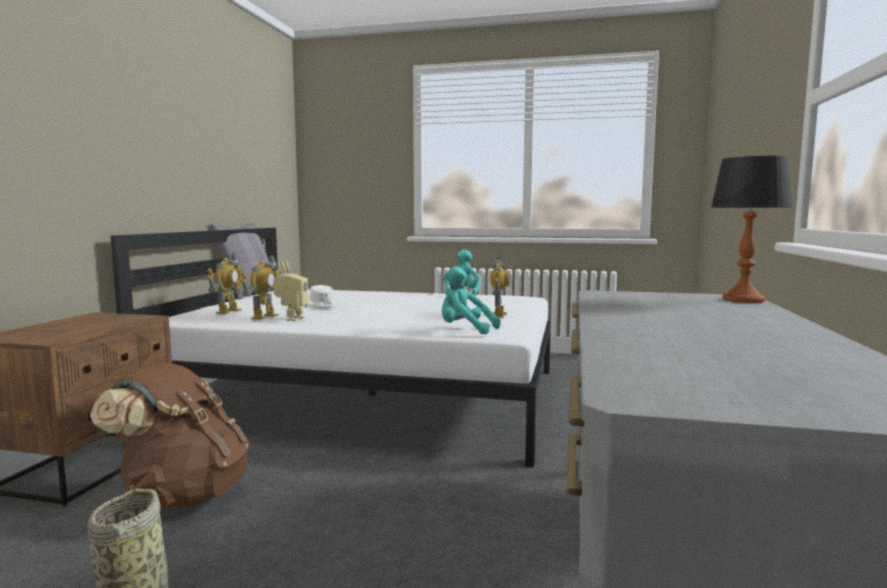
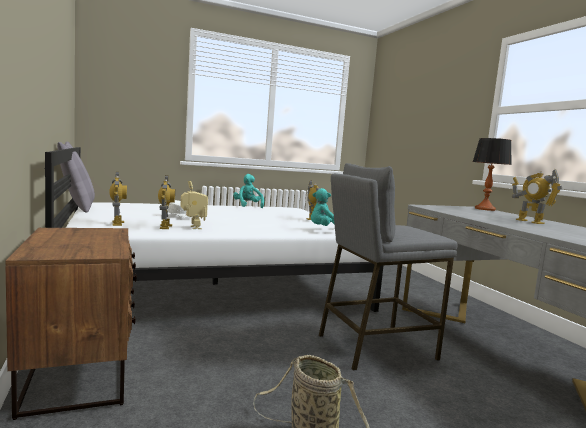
camera: 35 degrees left, 0 degrees up
(182, 496) = (208, 373): brown backpack -> none
(431, 516) = (375, 346): none -> grey stool
(724, 325) = (530, 221): none -> toy robot

